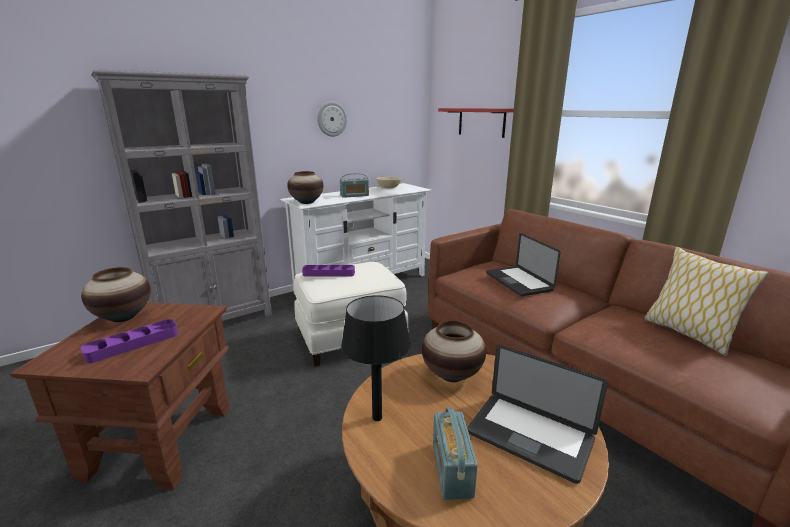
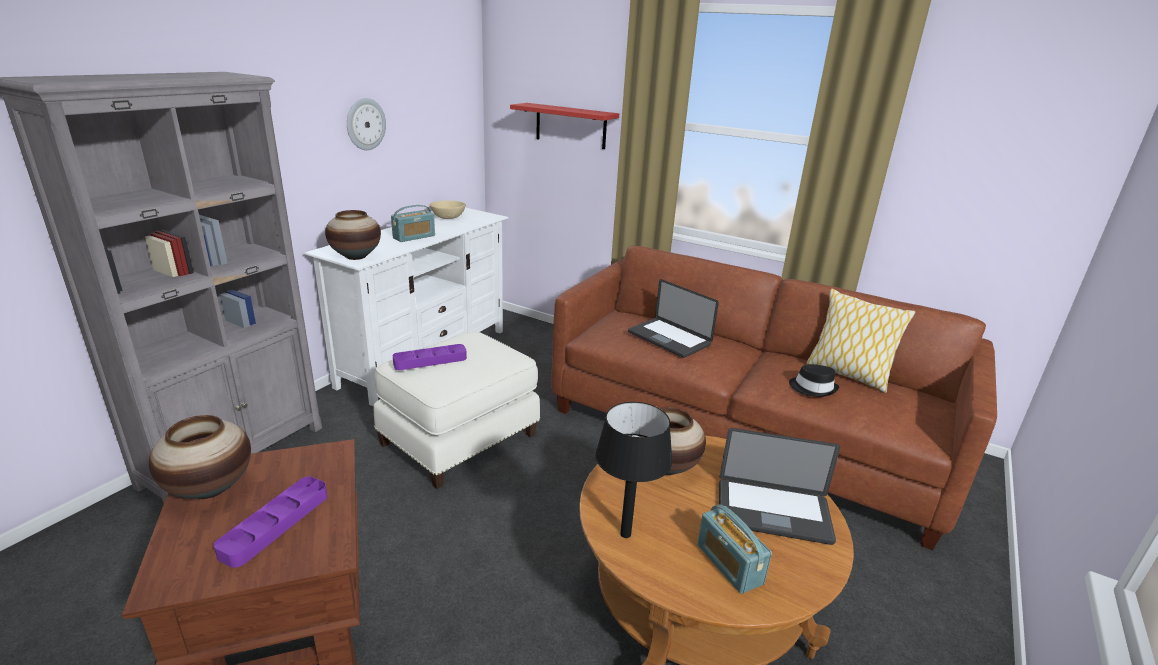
camera: 25 degrees left, 5 degrees up
(638, 338) = (813, 388): none -> black hat

